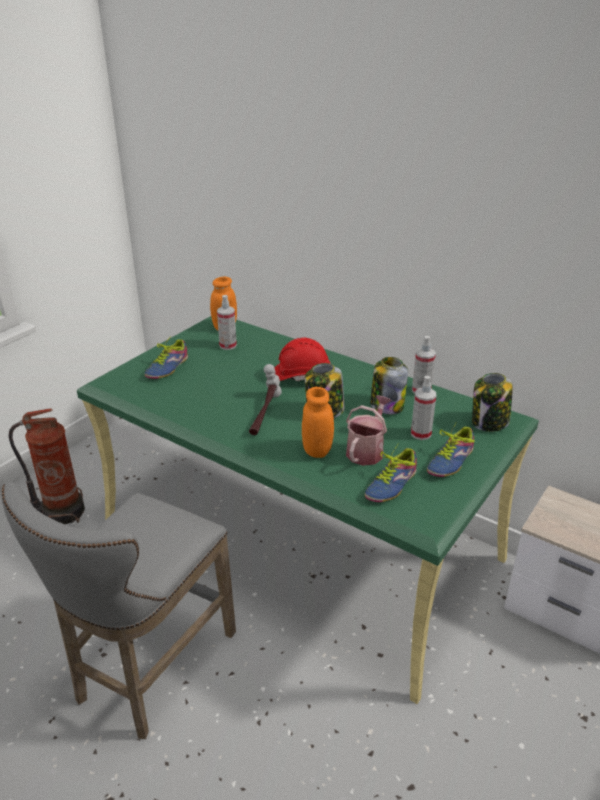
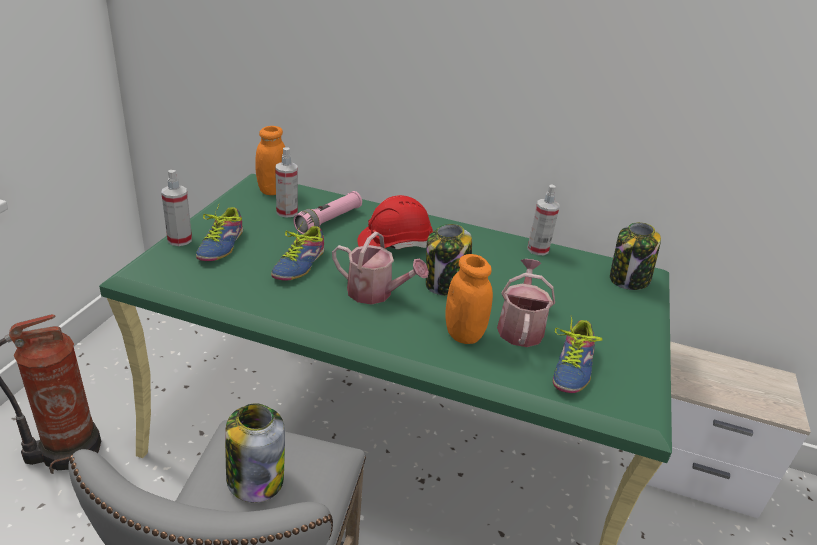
camera: 20 degrees left, 0 degrees up
(257, 354) = (329, 221): none -> pink flashlight
(264, 413) = (375, 293): hammer -> watering can
(386, 405) = (511, 270): jar -> jar (255, 478)
(421, 434) = (567, 300): spray bottle -> spray bottle (180, 240)
(448, 460) = (614, 329): shoe -> shoe (296, 264)

